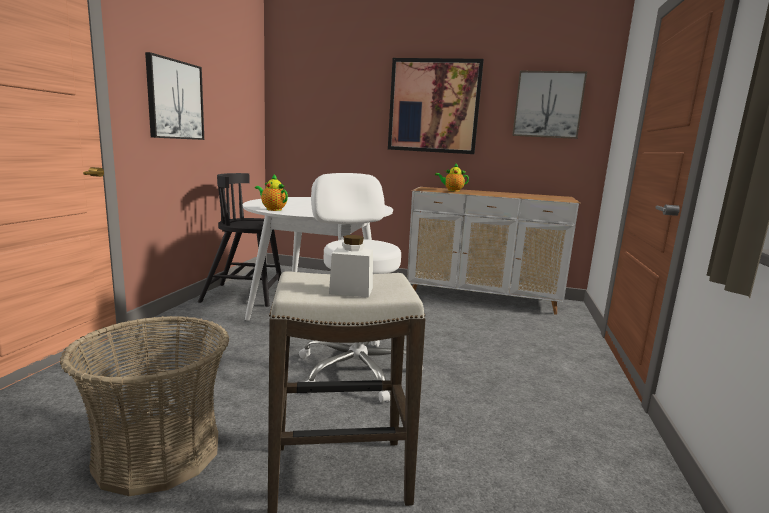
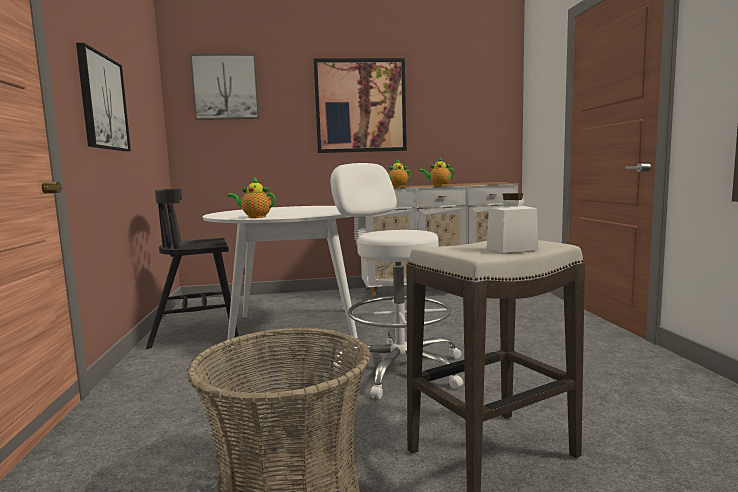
camera: 20 degrees left, 5 degrees down
(492, 194) = (438, 185): none -> teapot
(548, 105) = (466, 99): picture -> picture (225, 87)

